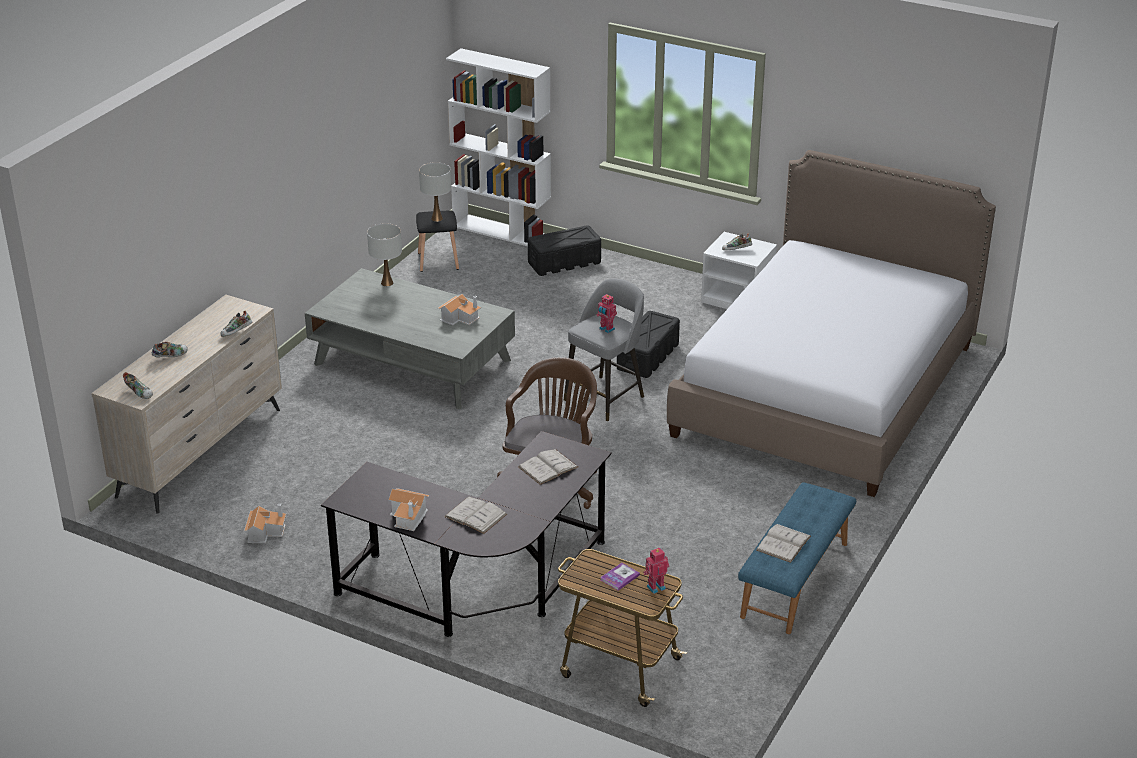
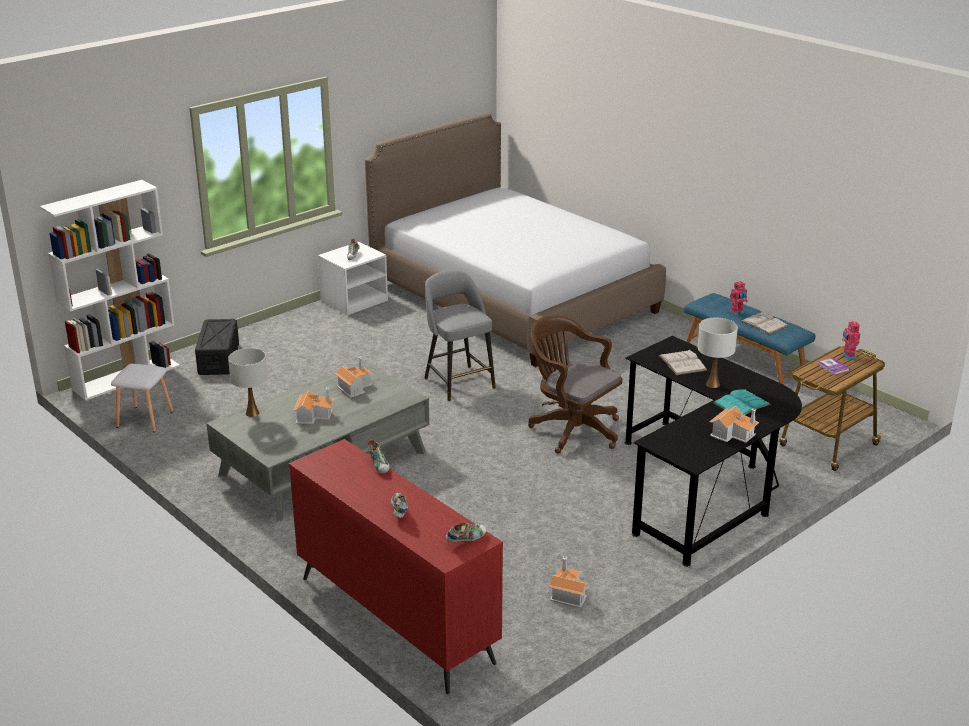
camera: 70 degrees left, 5 degrees down
(201, 452) = (395, 618): beige dresser -> red dresser
(399, 311) = (313, 415): none -> toy house
(436, 218) = (142, 371): white table lamp -> white table lamp (712, 384)
(438, 261) = (146, 419): black stool -> white stool
(475, 515) = (741, 403): white book -> turquoise book
(606, 329) = (464, 313): toy robot -> toy robot (737, 313)
(648, 356) = (410, 353): black storage box -> none

